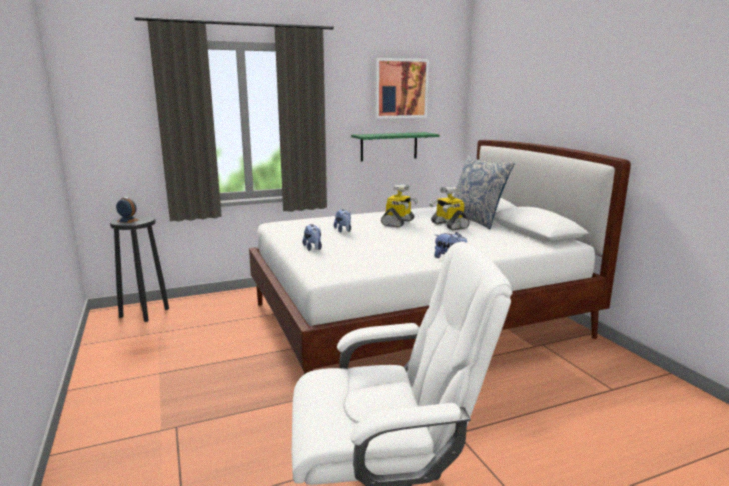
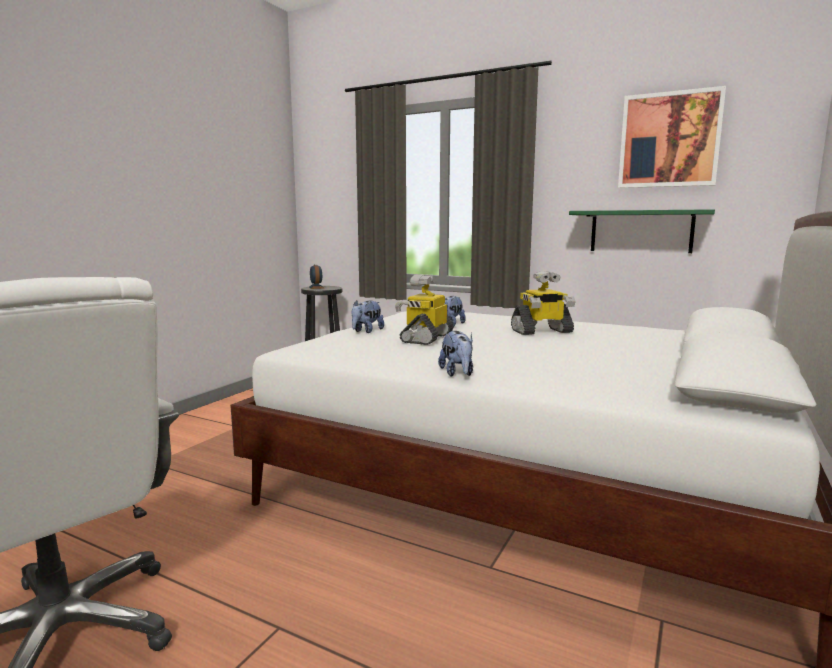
camera: 50 degrees right, 5 degrees down
(448, 225) = (603, 347): toy robot -> toy robot (426, 338)
(476, 220) = (675, 352): pillow -> none

